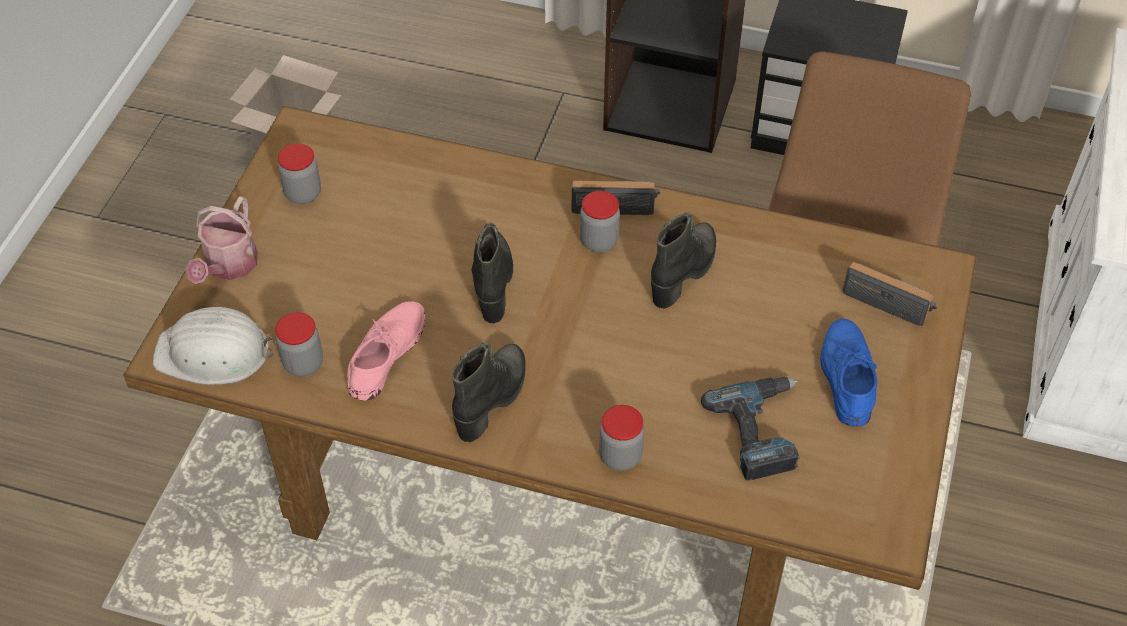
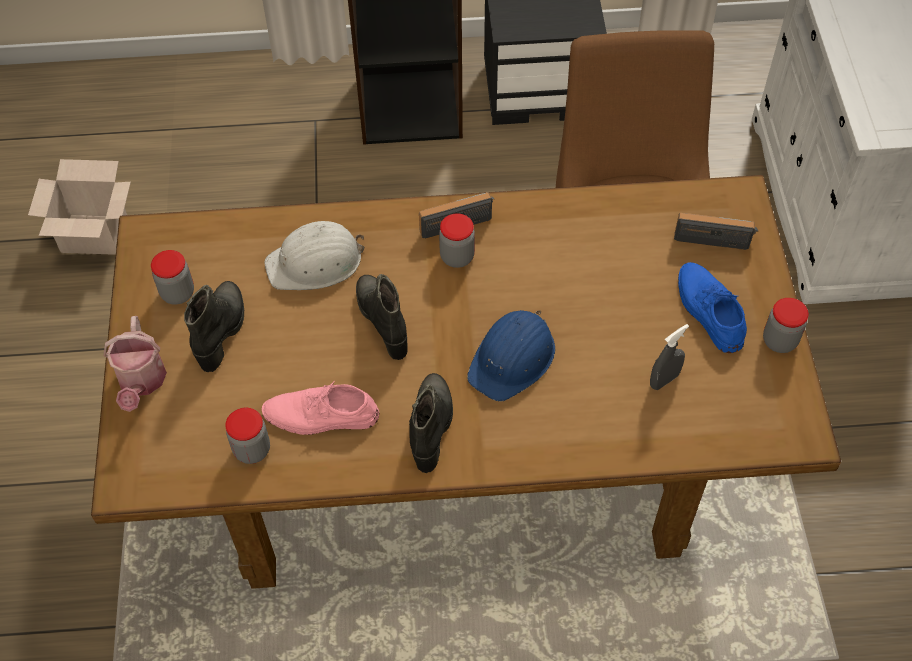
camera: 20 degrees left, 5 degrees up
(214, 353) = (166, 467): white hard hat -> white hard hat (315, 262)
(386, 353) = (321, 416): pink shoe -> pink shoe turned 90 degrees counterclockwise
(609, 358) = (513, 358): none -> blue hard hat
(620, 456) = (560, 441): jar -> jar (779, 341)
(684, 272) = (540, 262): black boot -> black boot (222, 331)
(762, 431) = (664, 380): power drill -> grey spray bottle

